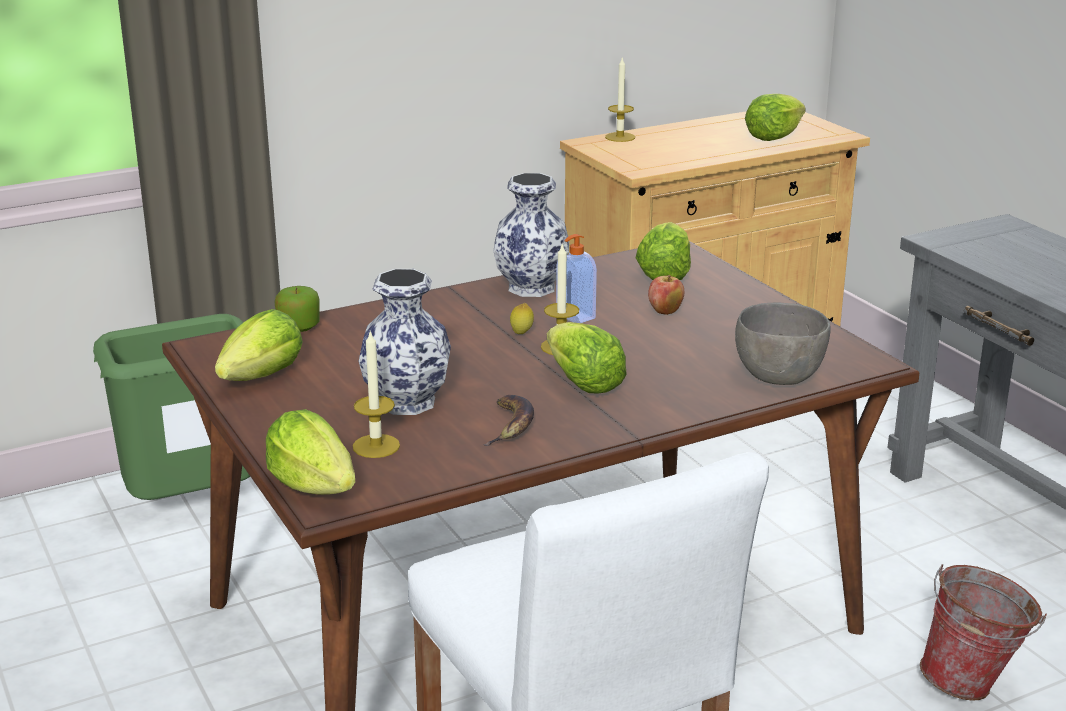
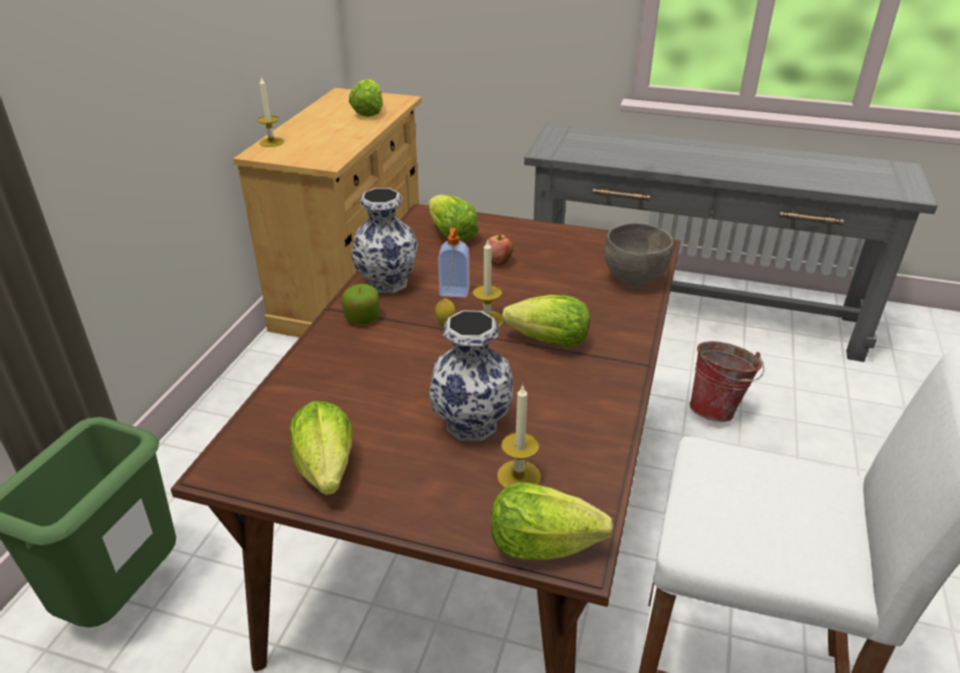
camera: 45 degrees left, 10 degrees up
(299, 326) = (274, 403): apple -> apple (362, 318)
(510, 426) = (567, 401): banana -> none

